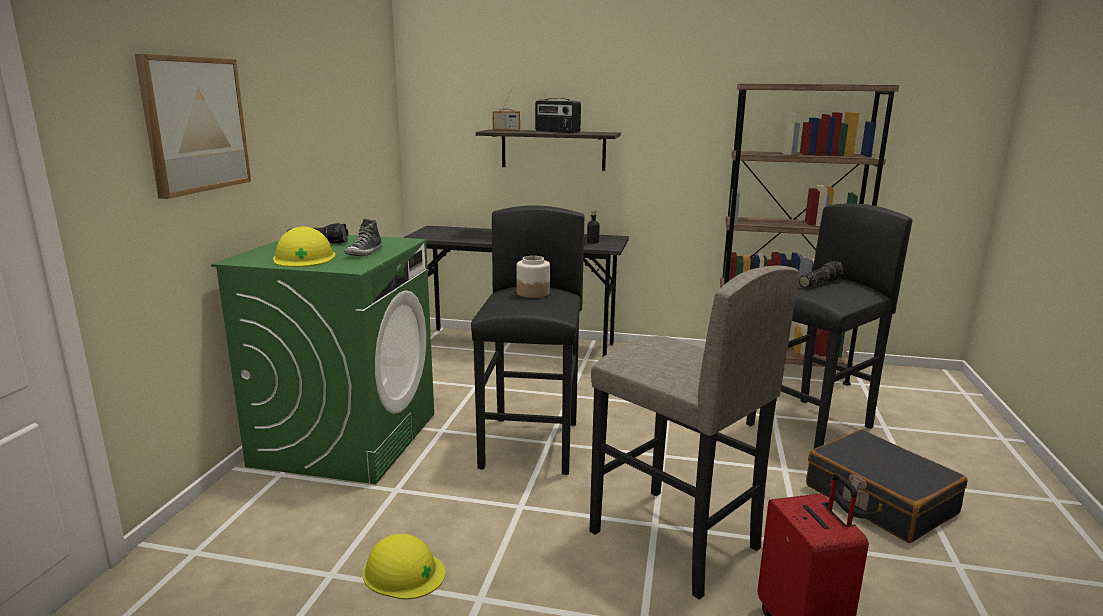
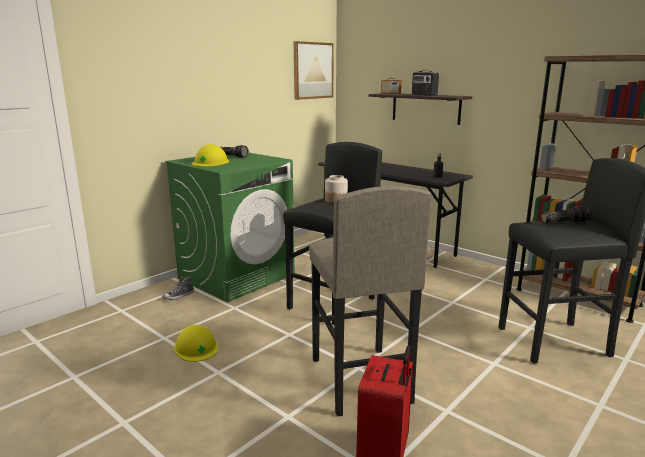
camera: 30 degrees right, 0 degrees up
(195, 124) = (162, 83): picture -> picture (312, 70)
(365, 253) = (243, 163): shoe -> shoe (178, 296)
(879, 500) = (550, 405): black suitcase -> none

